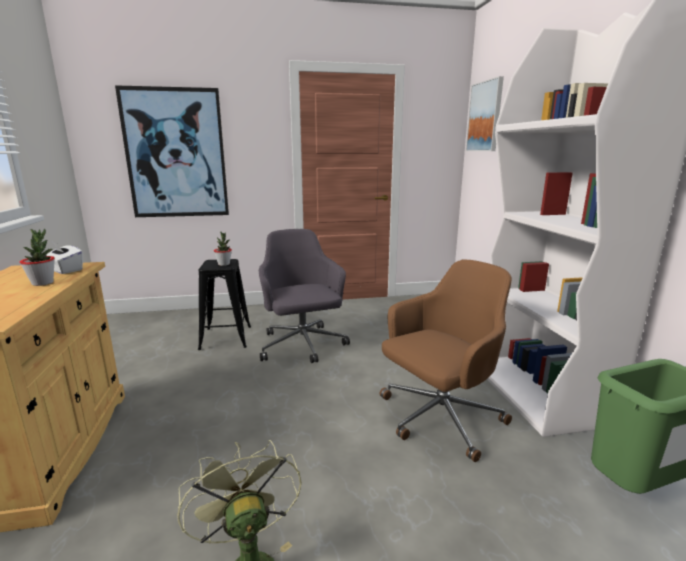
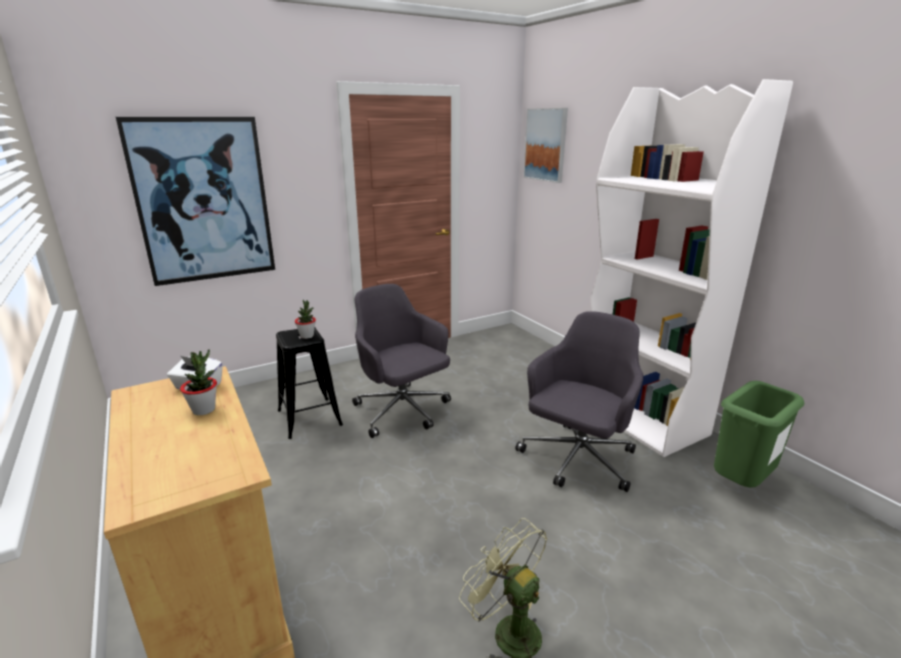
camera: 20 degrees left, 5 degrees up
(439, 418) = (577, 460): brown office chair -> grey office chair

